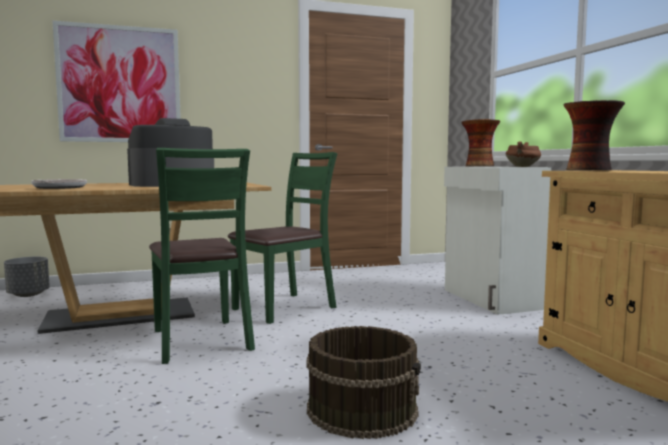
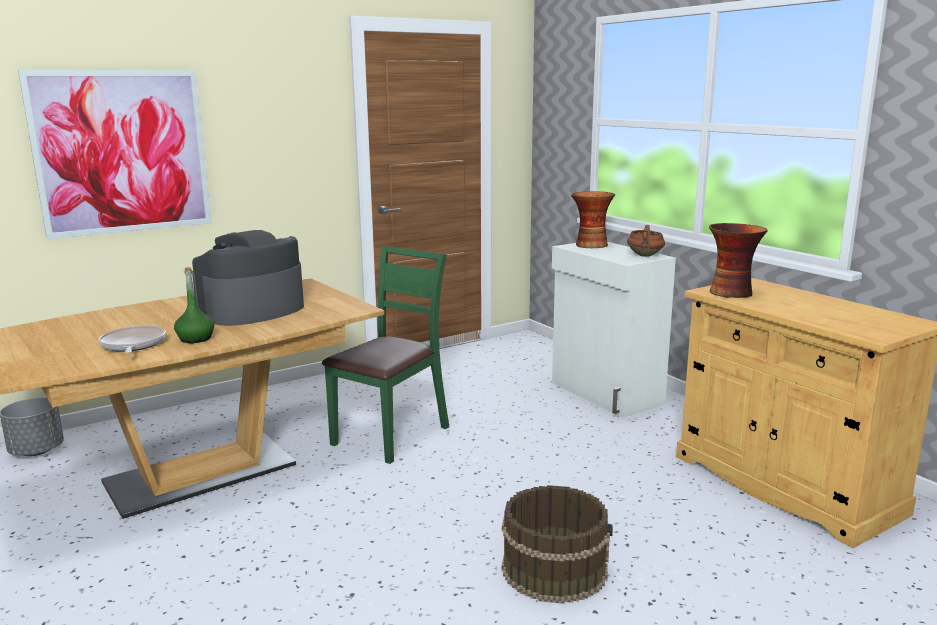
camera: 15 degrees left, 10 degrees up
(106, 188) = (196, 339): none -> green bottle
(200, 340) = (331, 501): green chair -> none

